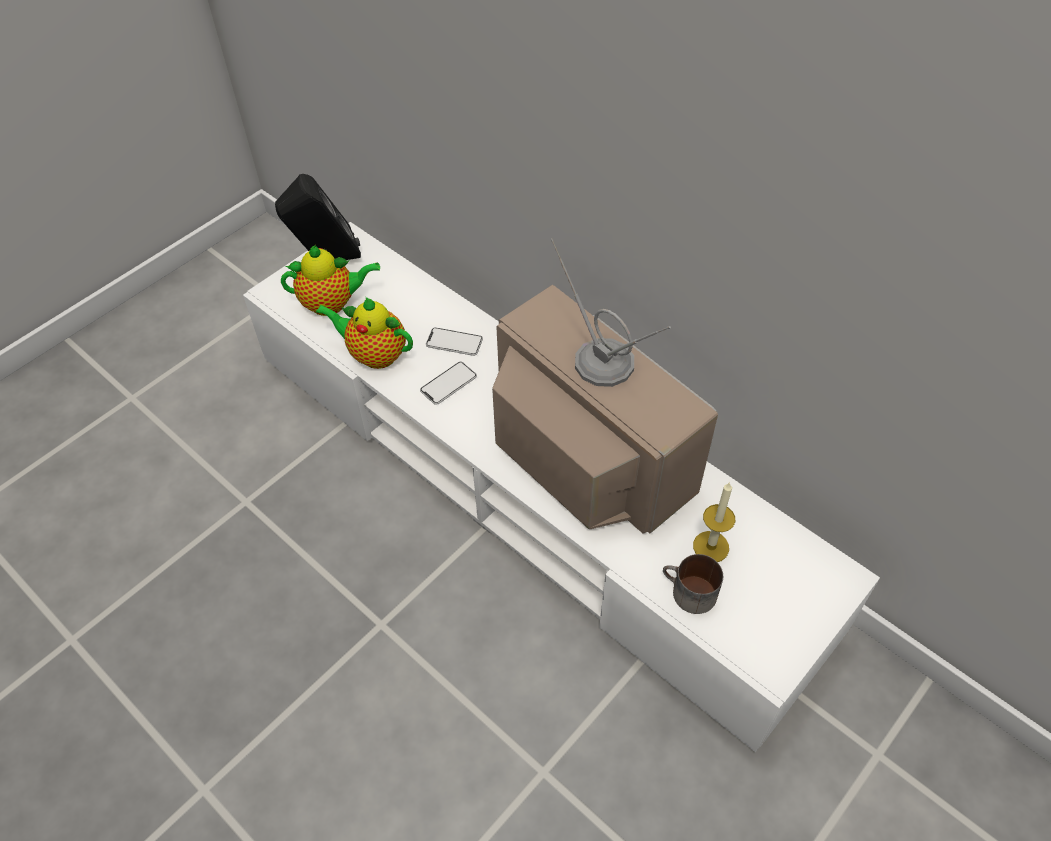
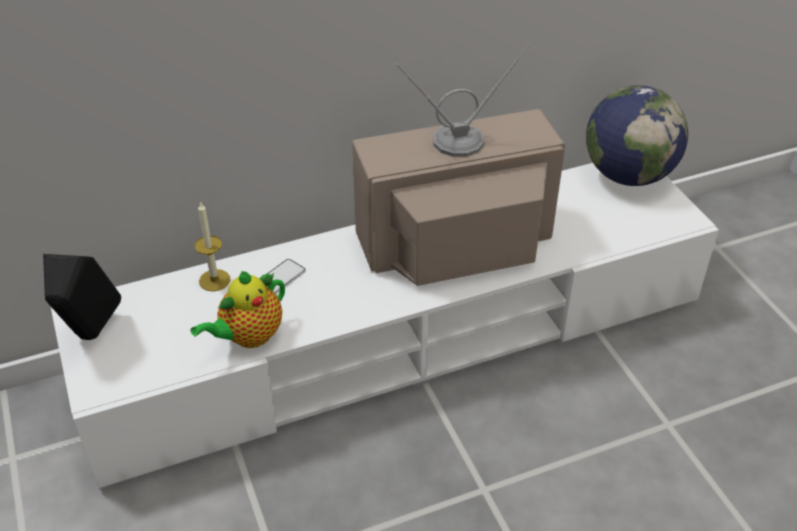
camera: 65 degrees left, 10 degrees down
(332, 303) = (154, 348): teapot -> none
(448, 384) = (324, 298): phone -> none
(688, 593) = (612, 236): mug -> none
(711, 546) = (579, 211): candle -> candle (214, 280)
(815, 577) = (628, 175): none -> globe

